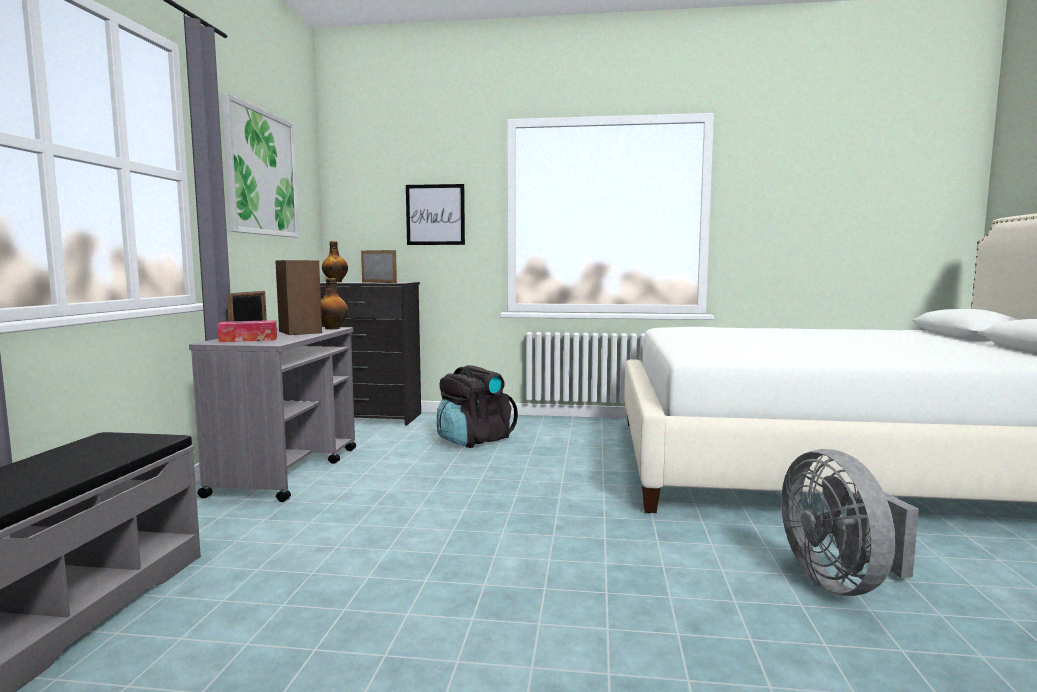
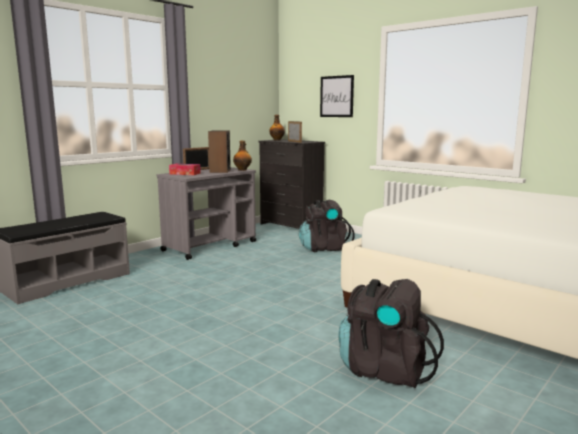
camera: 35 degrees right, 5 degrees up
(261, 173) = (224, 78): picture -> none
(840, 582) = (384, 369): grey fan -> black backpack

